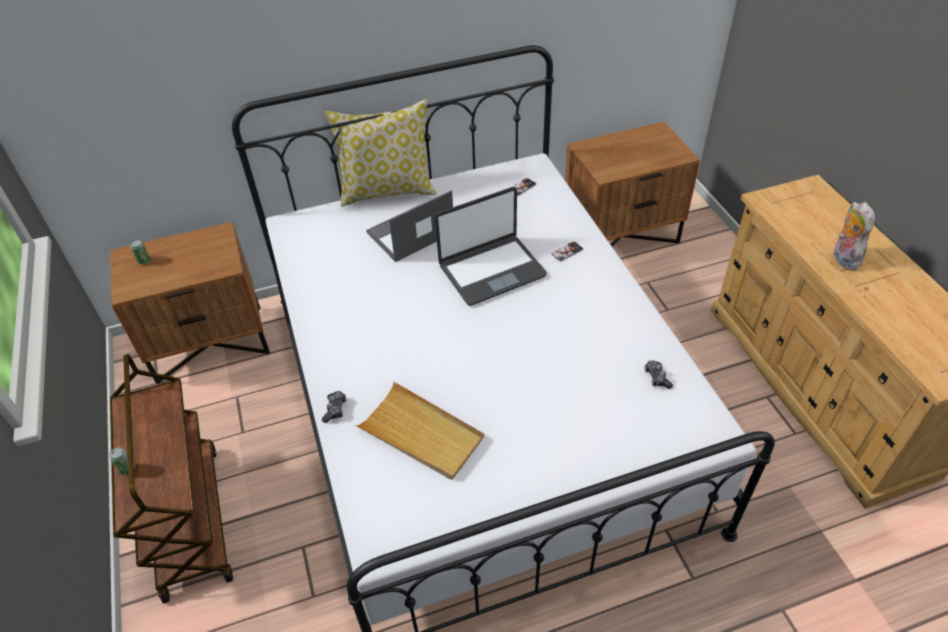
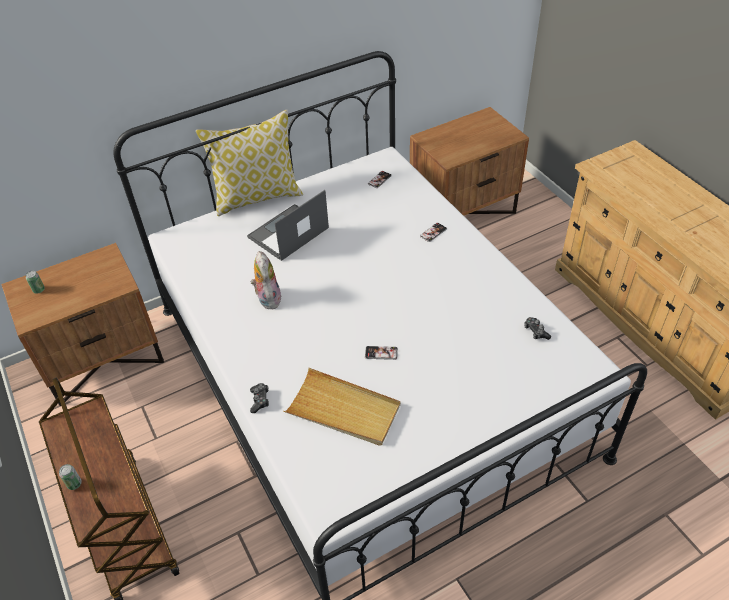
camera: 10 degrees left, 0 degrees up
(477, 377) = (381, 353): none -> phone
(491, 270) = (370, 257): laptop -> none
(843, 258) = (670, 209): plush toy -> plush toy (267, 298)

